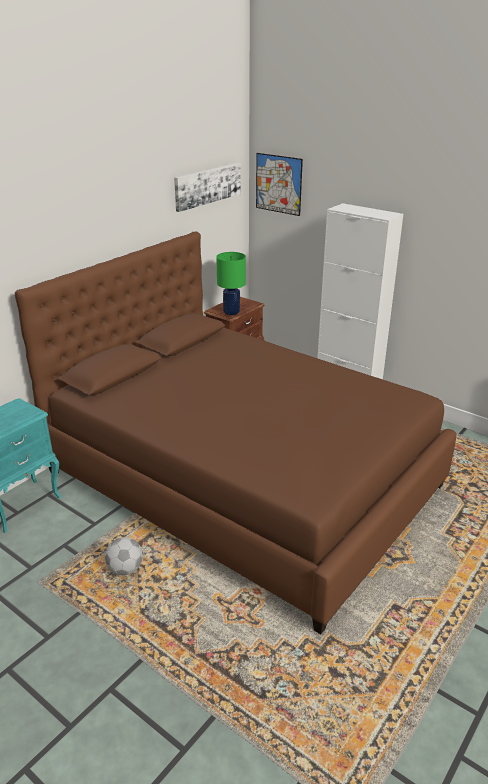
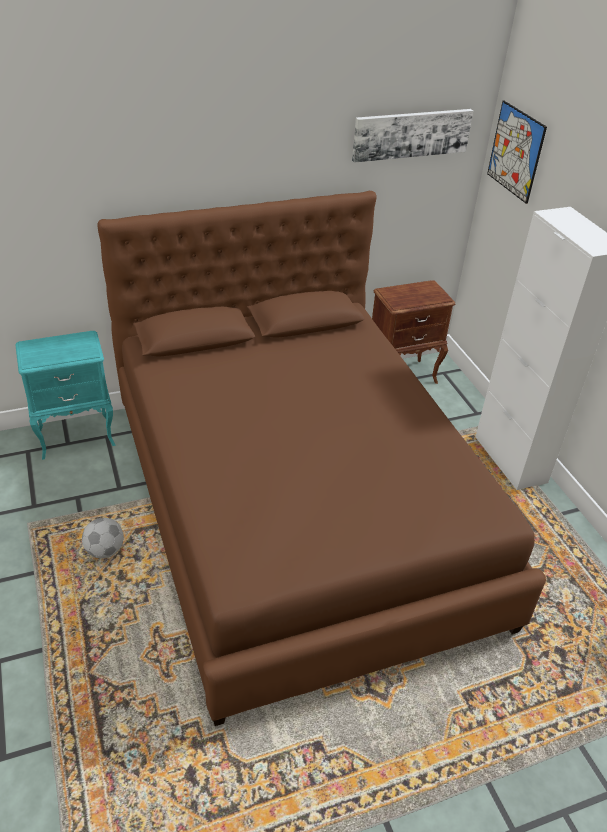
camera: 30 degrees right, 10 degrees up
(231, 313) = (401, 303): green table lamp -> none

